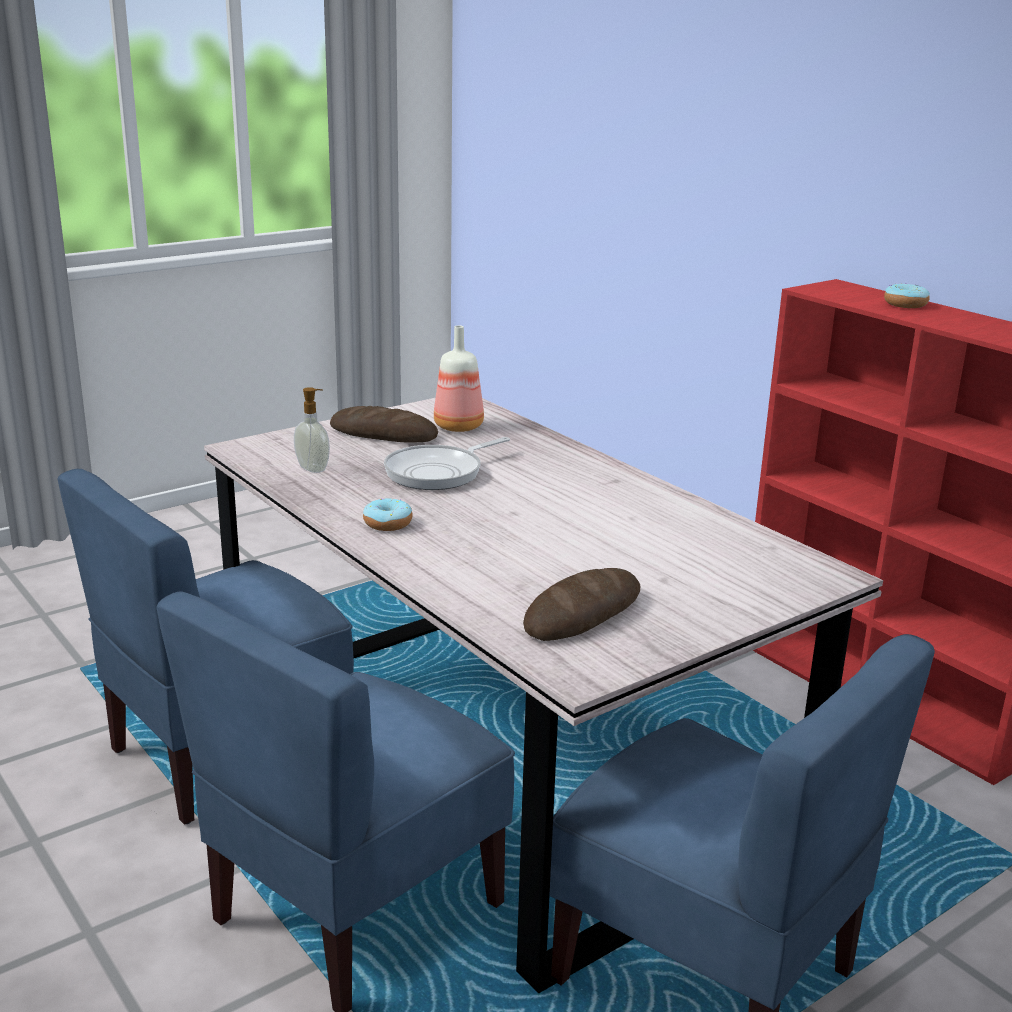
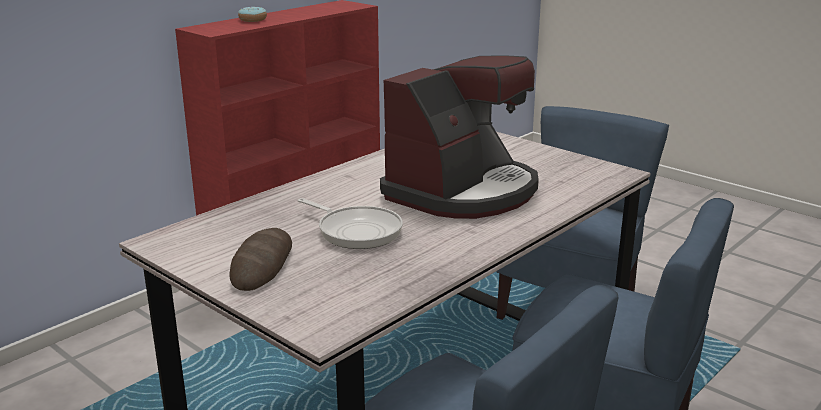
camera: 100 degrees left, 0 degrees up
(313, 468) = (368, 283): soap dispenser -> none
(388, 523) = (470, 237): donut -> none
(460, 427) = (236, 234): bottle -> none
(534, 538) = (463, 192): none -> coffee machine
(583, 613) = (555, 175): bread -> none

